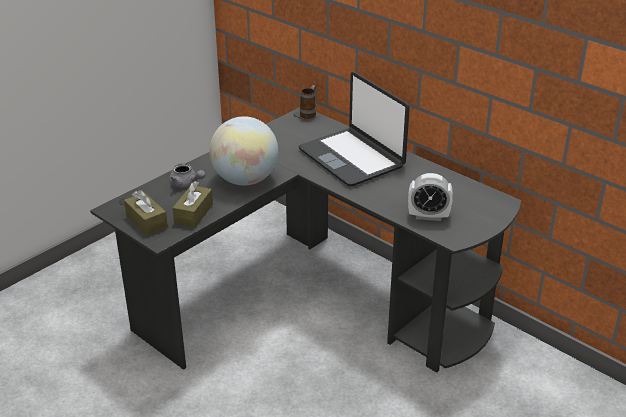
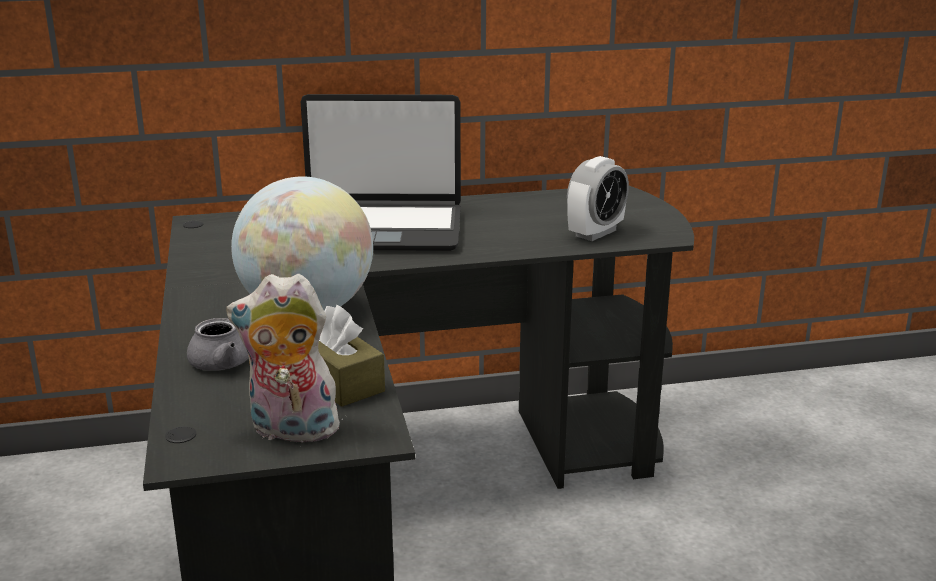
camera: 55 degrees left, 10 degrees down
(146, 221) = (291, 431): brown tissue box -> plush toy
(309, 113) = (208, 217): mug -> none

